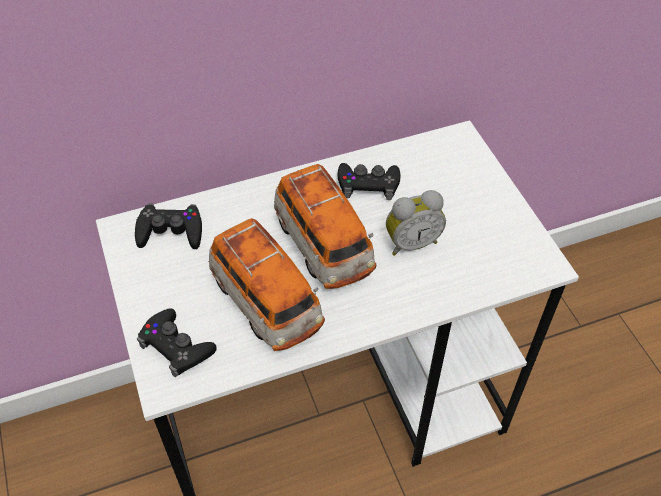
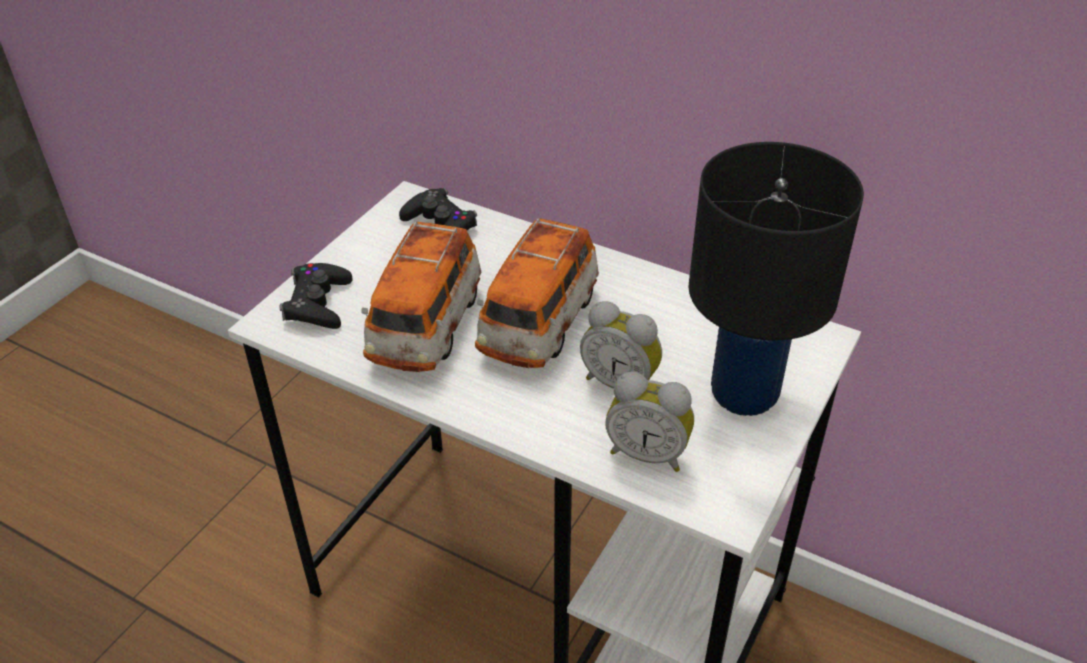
camera: 50 degrees right, 10 degrees down
(368, 185) = (657, 309): black game controller -> none
(471, 197) = (747, 394): none -> black table lamp
(476, 268) = (648, 453): none -> alarm clock

